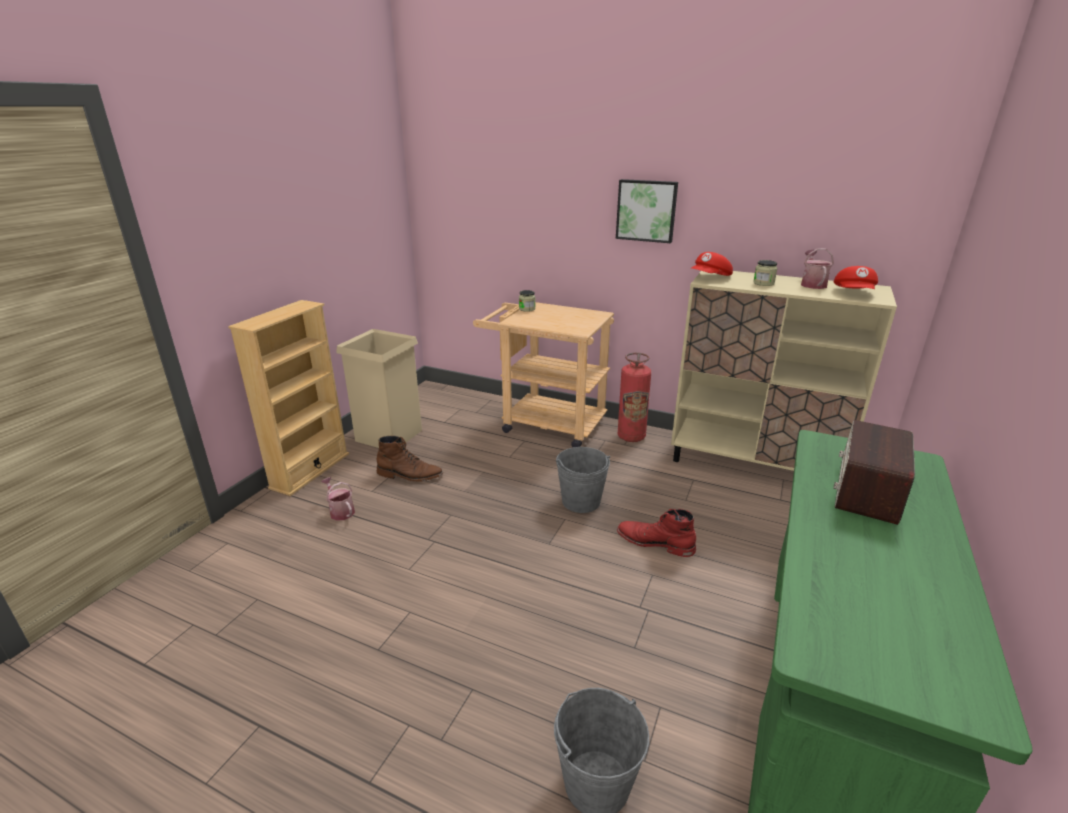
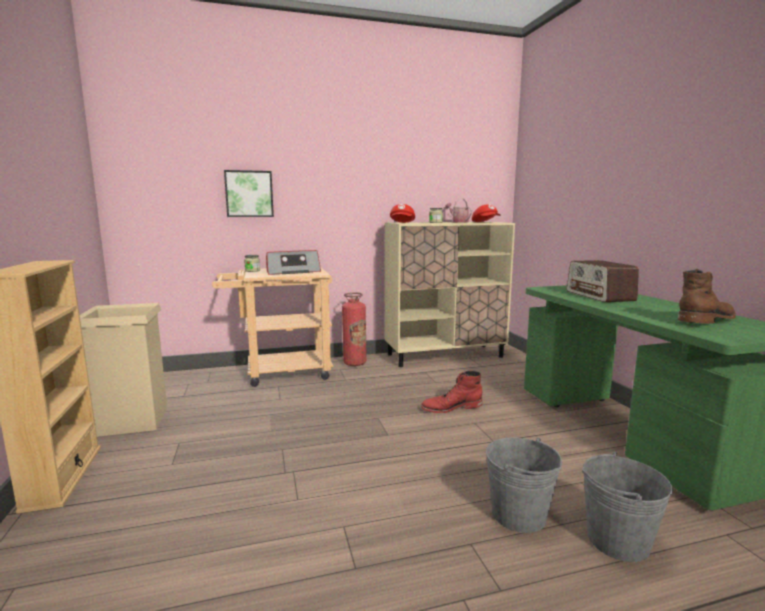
camera: 40 degrees left, 15 degrees down
(340, 511) = (155, 492): watering can -> none
(410, 475) = (200, 439): brown boot -> brown boot (707, 320)
(561, 320) = (292, 272): none -> radio
(581, 501) = (373, 404): grey bucket -> grey bucket (518, 515)
(646, 210) = (338, 184): picture -> picture (249, 194)

